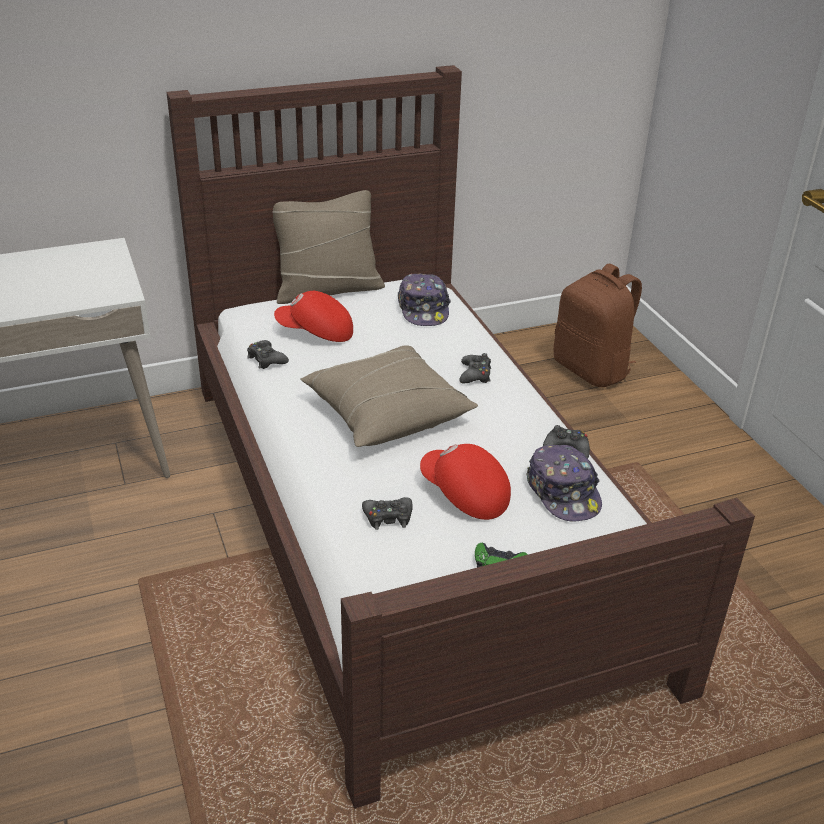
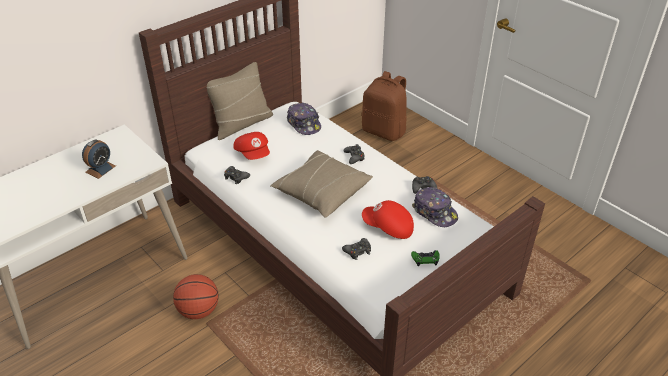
camera: 20 degrees left, 5 degrees up
(45, 286) = (100, 169): none -> alarm clock
(140, 557) = (199, 310): none -> basketball
(316, 333) = (253, 153): red cap -> red cap turned 105 degrees counterclockwise

